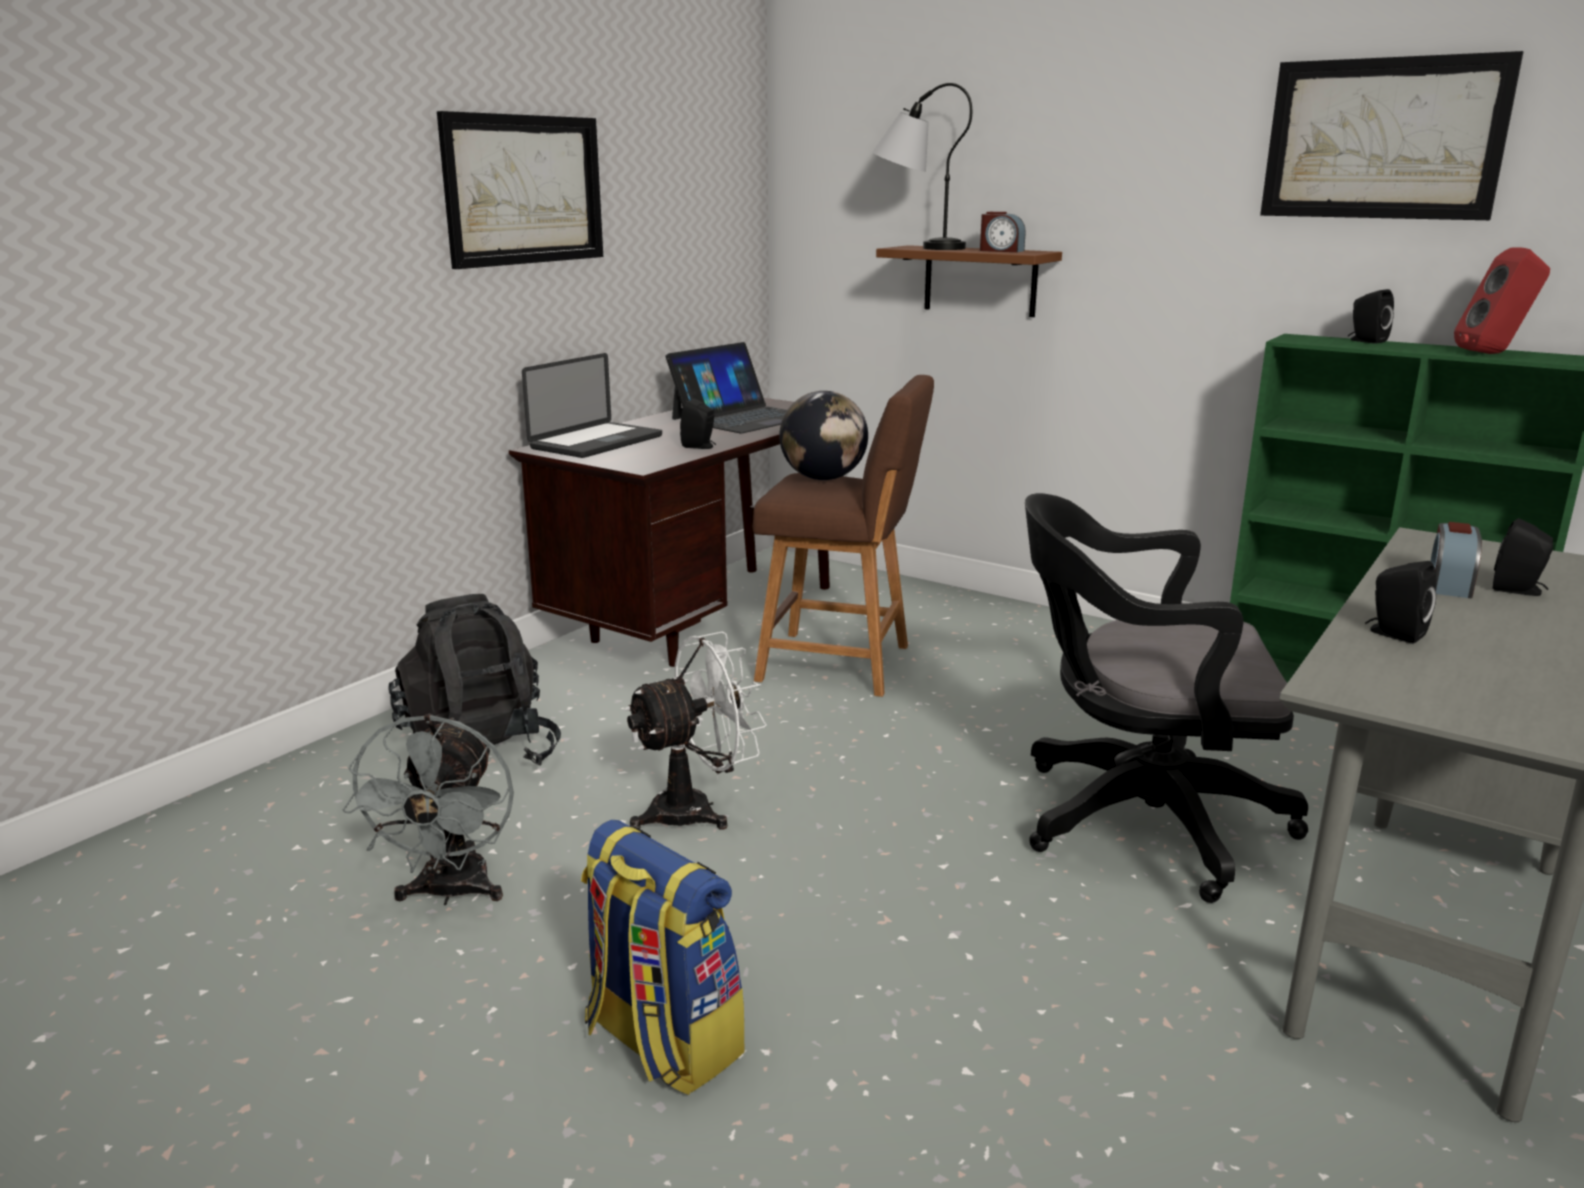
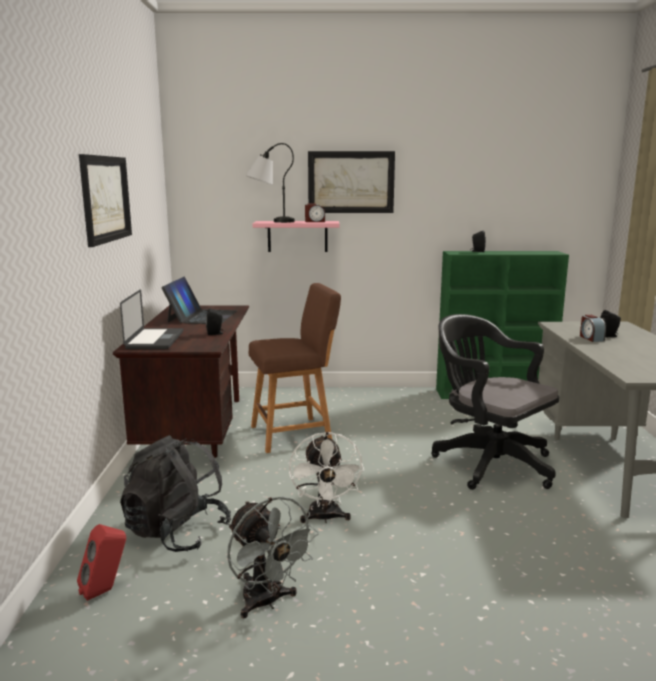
camera: 35 degrees left, 5 degrees down
(661, 1041) = (453, 618): backpack -> none
(696, 809) = (325, 518): white fan -> white fan turned 150 degrees clockwise
(823, 478) = (278, 340): globe -> none
(980, 280) = (297, 236): brown shelf -> pink shelf
(1135, 820) = (488, 462): black office chair -> black office chair turned 75 degrees clockwise
(1383, 139) = (471, 171): picture -> picture (351, 182)
(1393, 634) = (611, 357): black speaker -> none
(1494, 353) = (526, 252): red speaker -> red speaker (105, 591)

